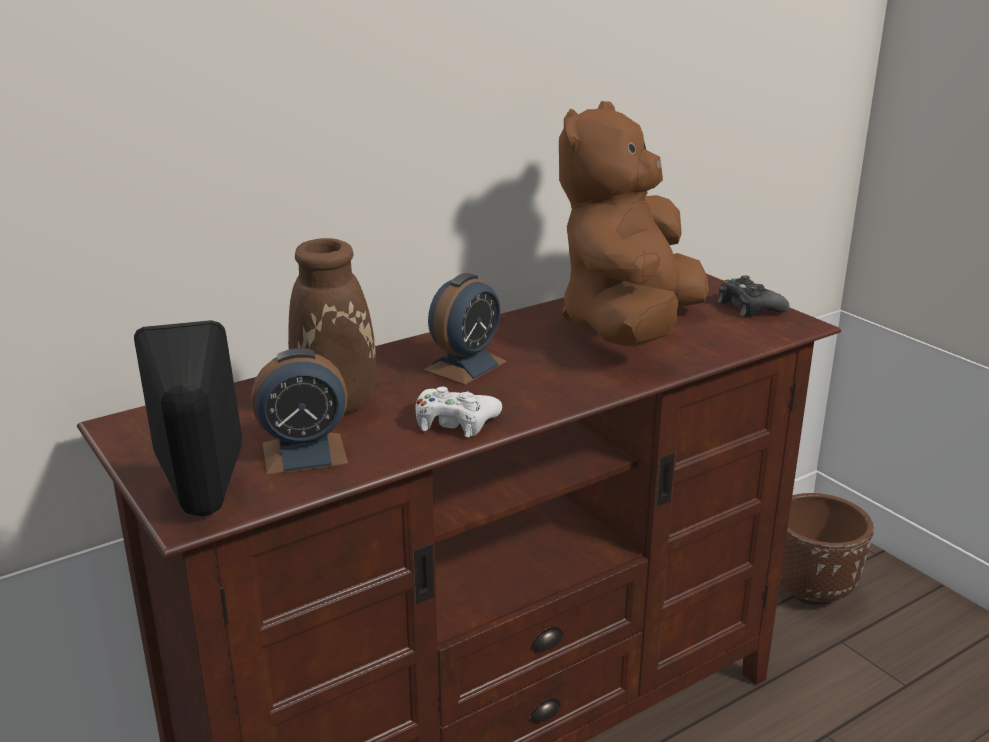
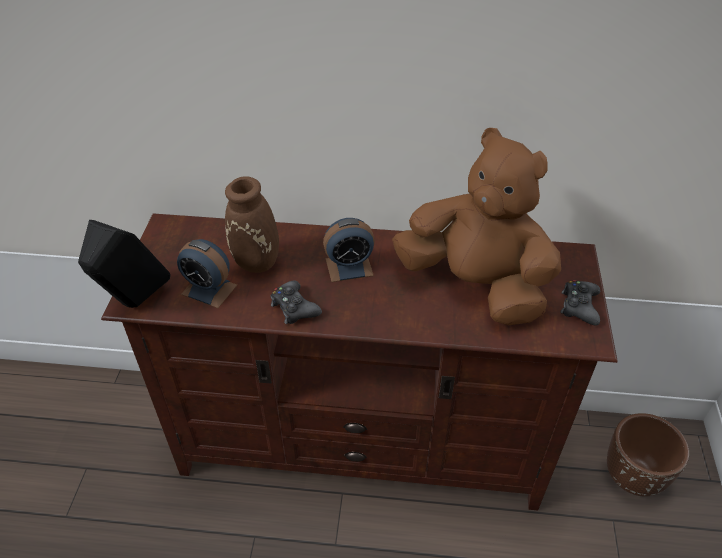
camera: 40 degrees right, 20 degrees up
(455, 422) = (294, 308): white game controller -> black game controller
(629, 328) = (475, 285): brown plush toy -> brown plush toy turned 60 degrees clockwise

